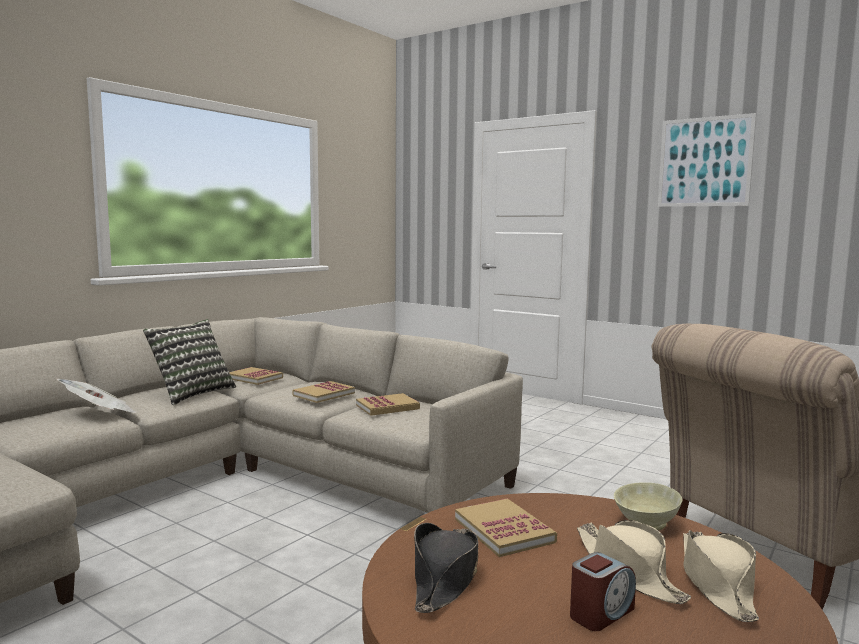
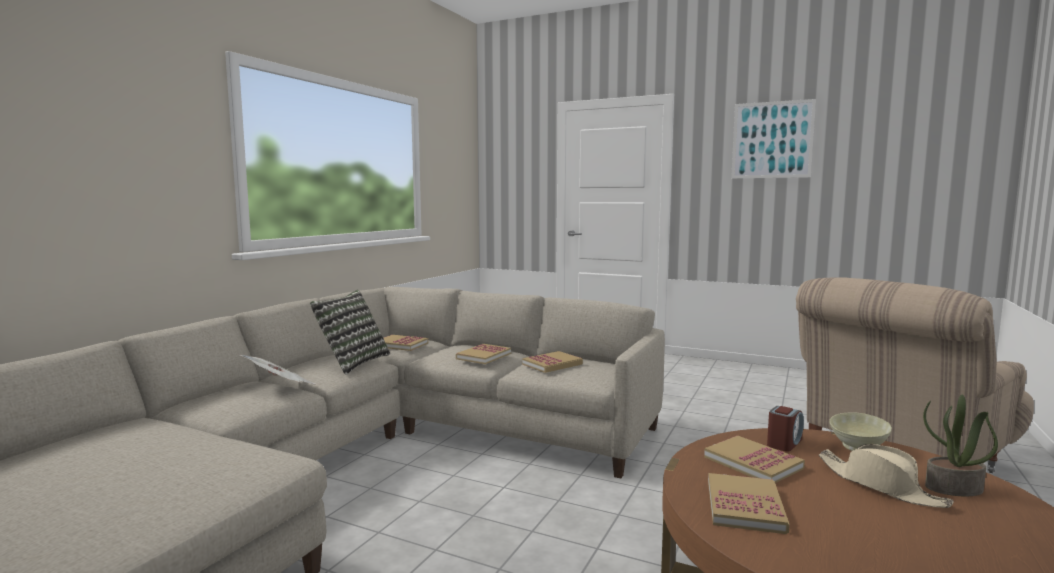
camera: 10 degrees left, 0 degrees up
(445, 577) = (745, 506): black hat -> book
(601, 613) = (893, 521): alarm clock -> alarm clock (784, 443)
(717, 583) = (953, 489): beige hat -> potted plant

